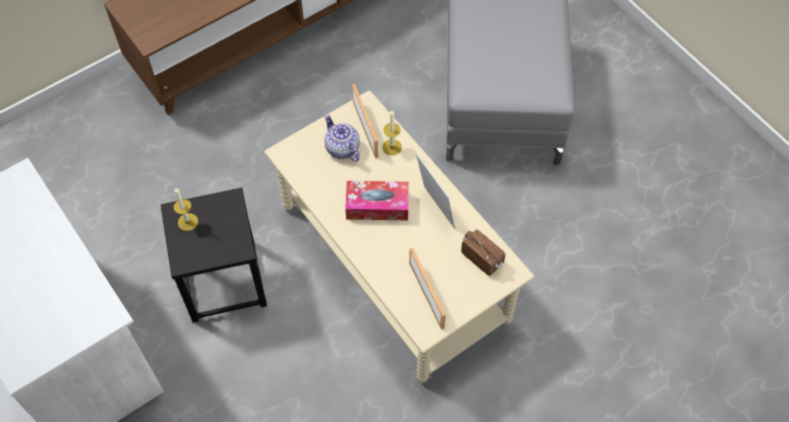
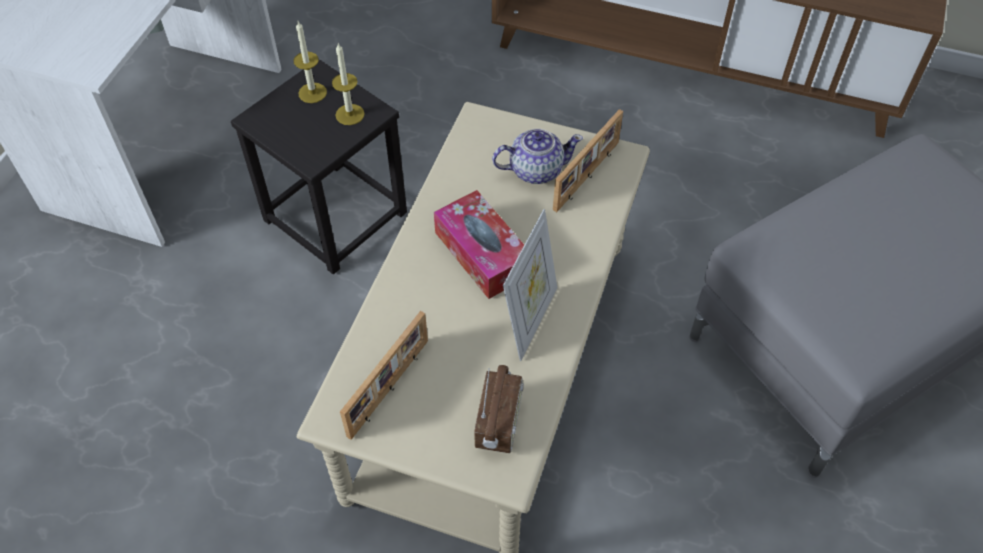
camera: 55 degrees right, 5 degrees down
(342, 149) = (535, 170): teapot -> teapot turned 60 degrees clockwise
(392, 147) = (585, 218): candle -> candle (350, 114)

